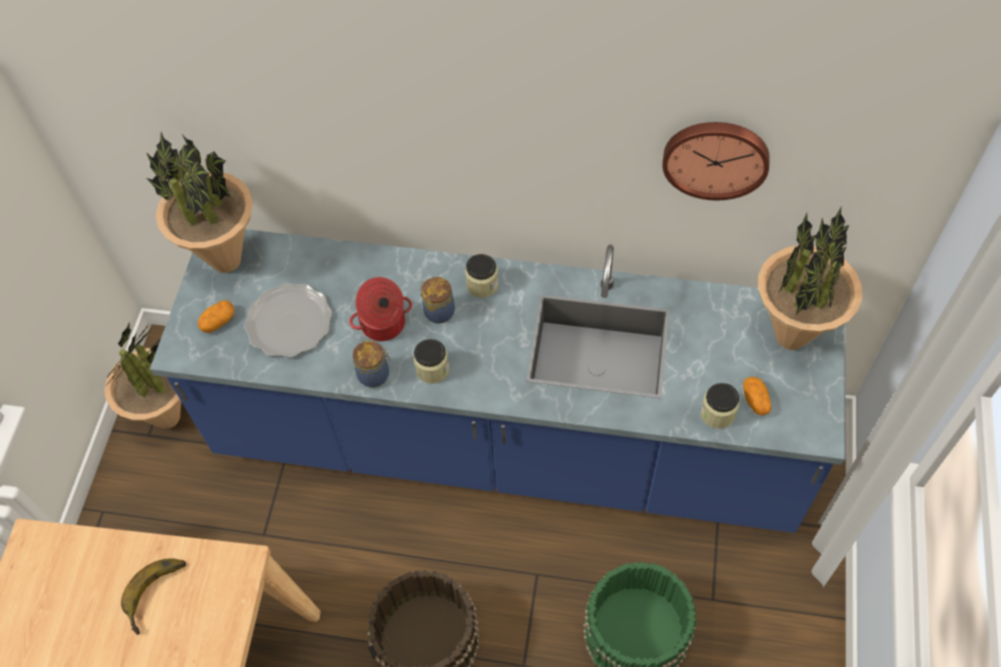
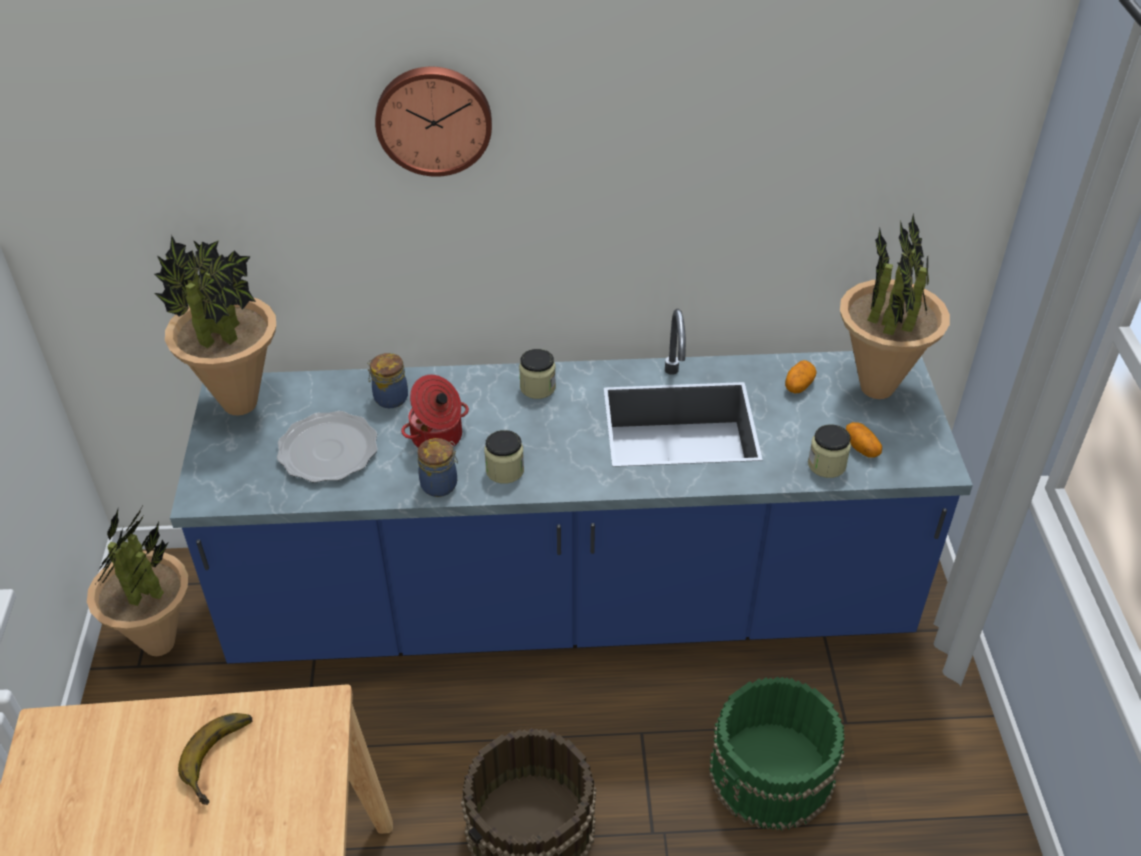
camera: 15 degrees left, 15 degrees down
(218, 322) = (243, 461): potato -> potato (798, 385)
(438, 311) = (495, 417): jar -> jar (389, 398)
(715, 157) = (778, 185): wall clock -> wall clock (434, 119)

